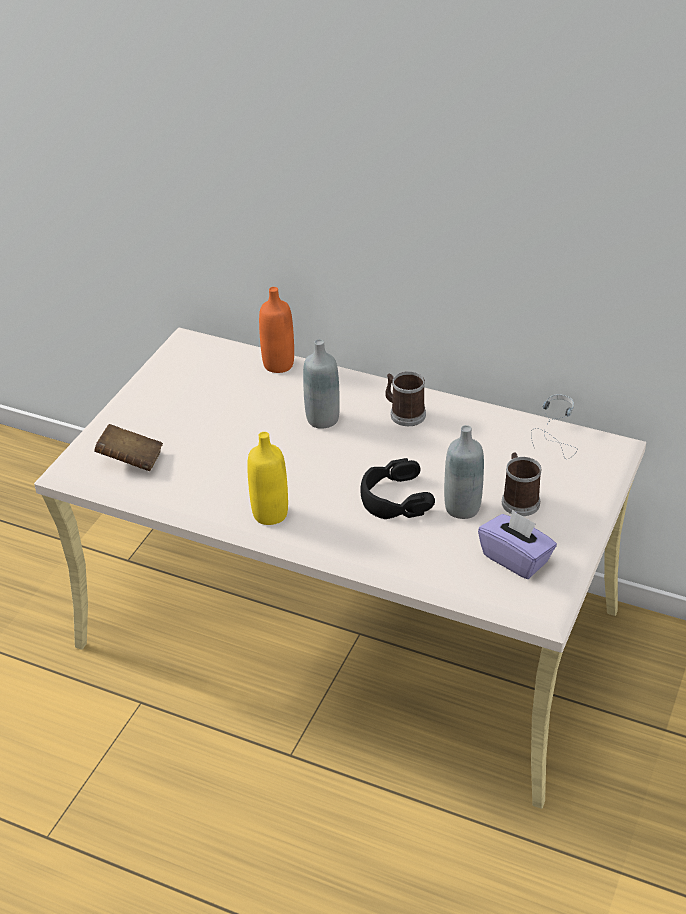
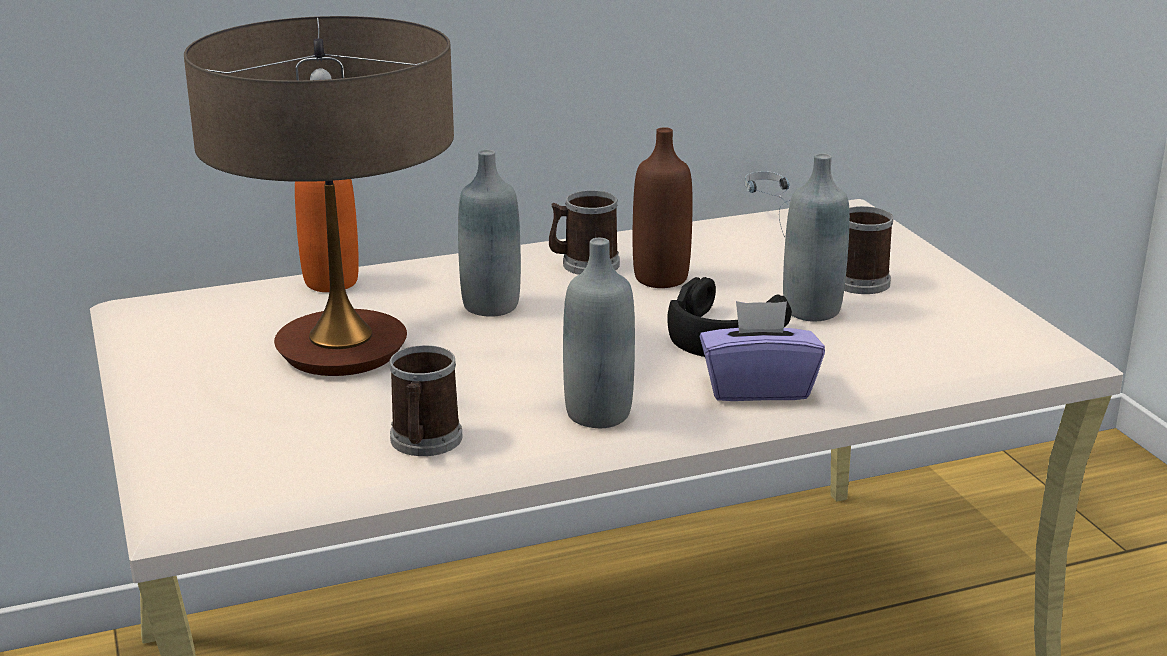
camera: 45 degrees left, 15 degrees down
(131, 460) = (278, 452): brown book -> none
(185, 487) = (424, 442): none -> mug
(225, 414) = (342, 351): none -> table lamp
(270, 514) = (598, 414): yellow bottle -> grey bottle
(425, 443) = (661, 278): none -> brown bottle
(515, 558) = (951, 324): purple tissue box -> purple tissue box (757, 388)

